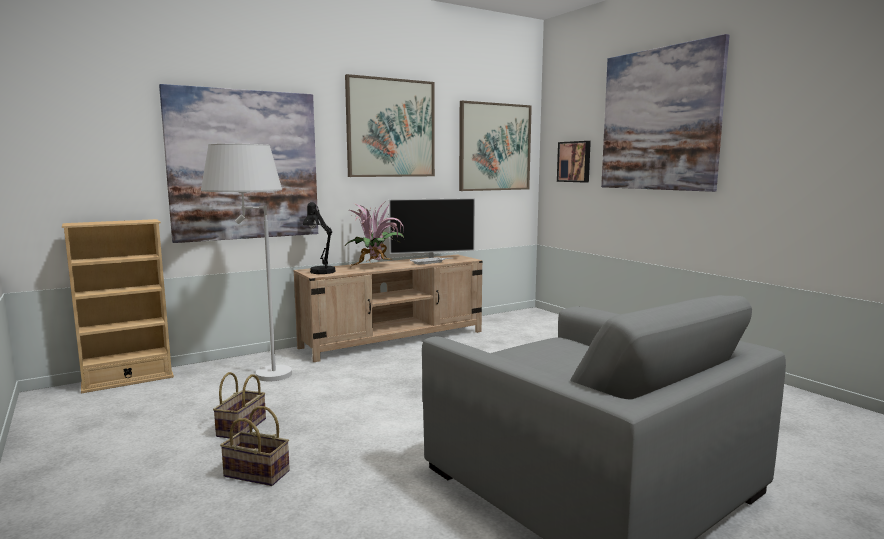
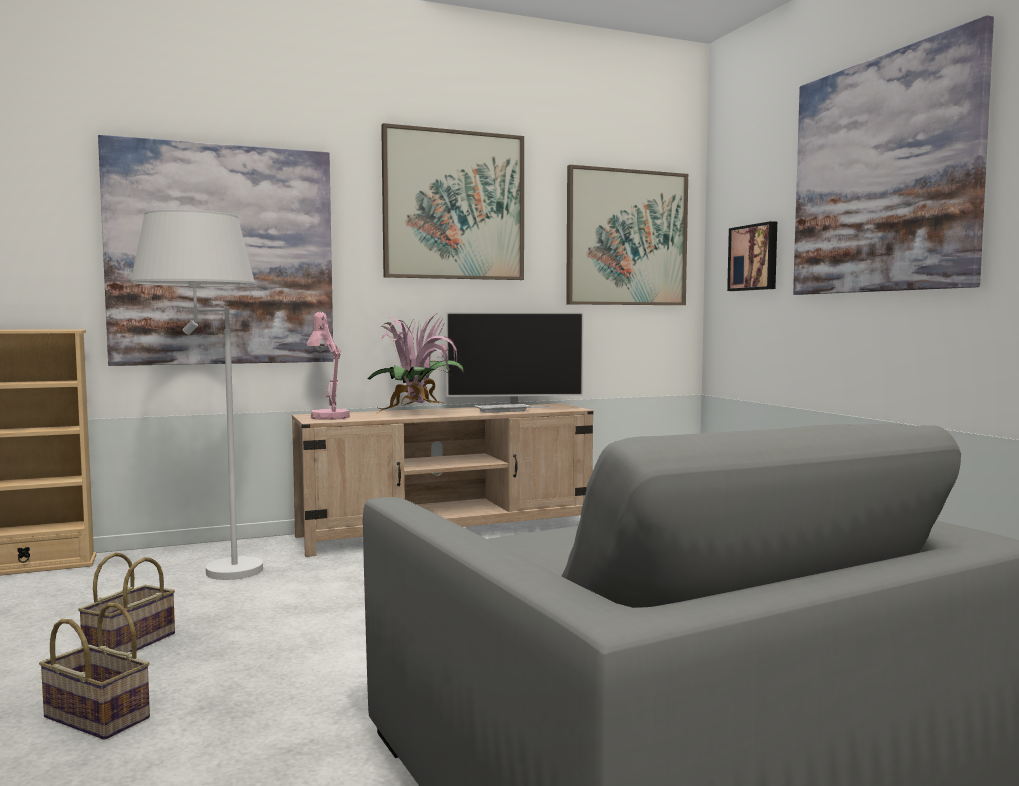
camera: 10 degrees right, 5 degrees down
(320, 271) = (327, 416): black table lamp -> pink table lamp

